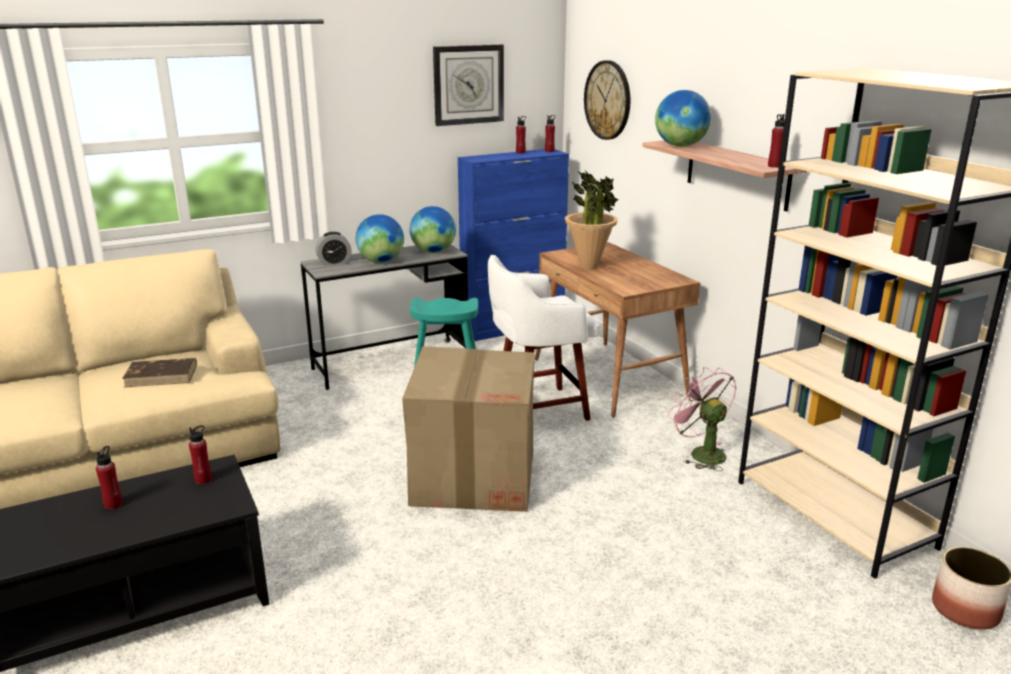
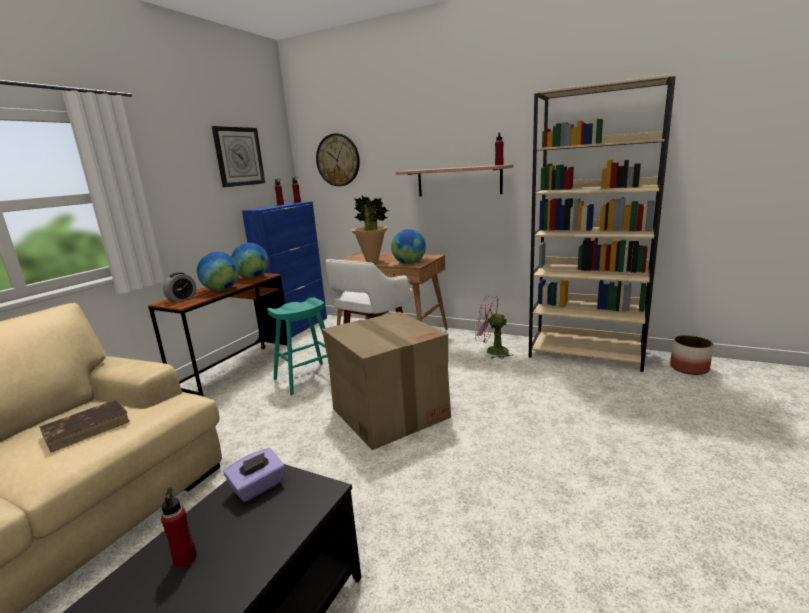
camera: 35 degrees left, 5 degrees down
(203, 480) = (258, 487): red bottle -> purple tissue box
(391, 364) = (237, 373): grey desk -> brown desk
(680, 146) = (422, 169): globe -> globe (409, 263)

